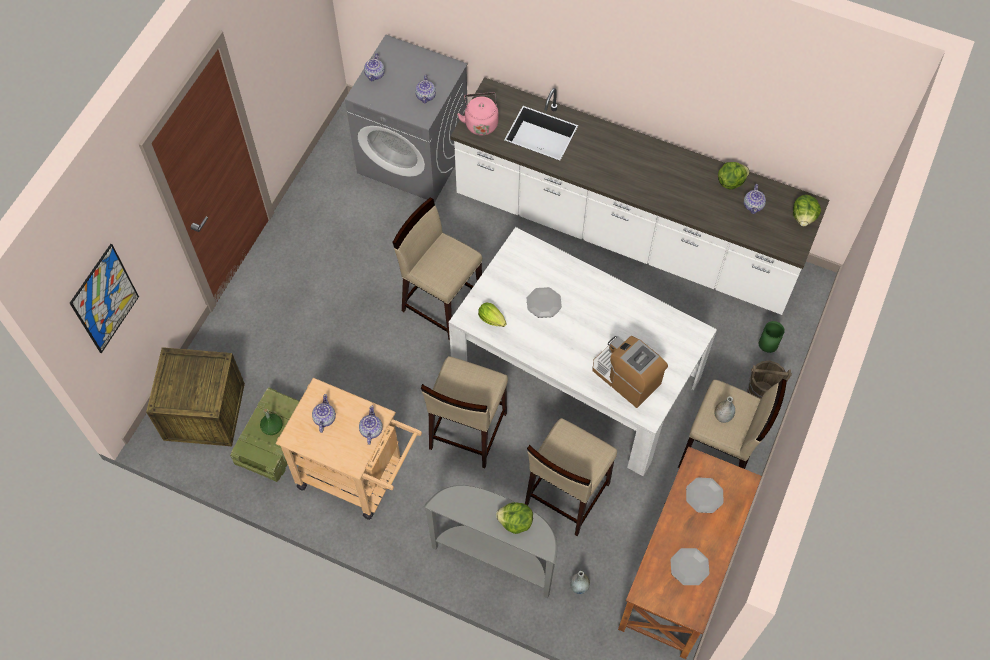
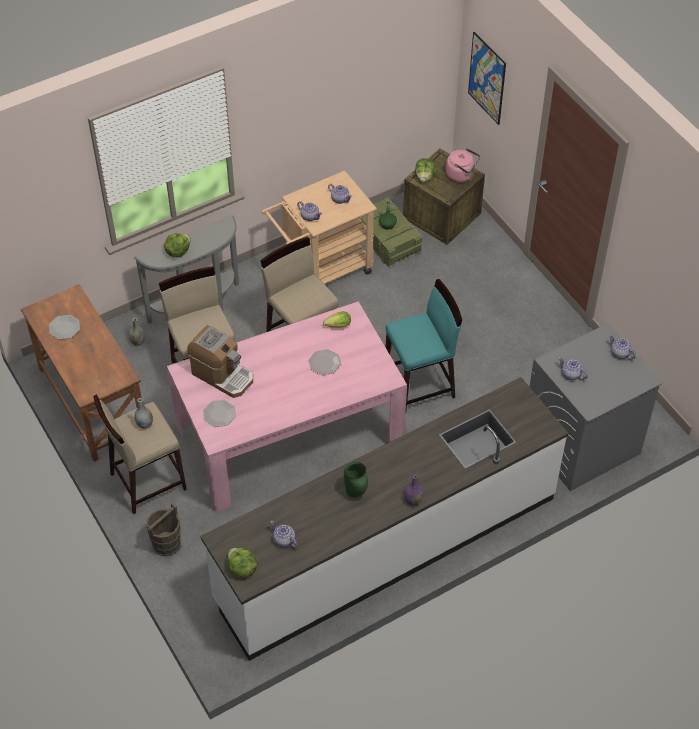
camera: 125 degrees right, 10 degrees down
(442, 304) = (420, 386): beige stool -> turquoise stool
(480, 122) = (519, 403): pink kettle -> pink kettle (461, 175)
(576, 374) = (289, 434): white dining table -> pink dining table
(626, 377) = (223, 375): coffee machine -> coffee machine turned 45 degrees clockwise
(639, 142) = (413, 500): none -> purple vase
(704, 495) = (99, 365): plate -> plate (219, 414)
(730, 181) = (320, 540): lettuce -> lettuce (425, 177)
(766, 347) = (200, 576): green vase -> green vase (356, 493)

